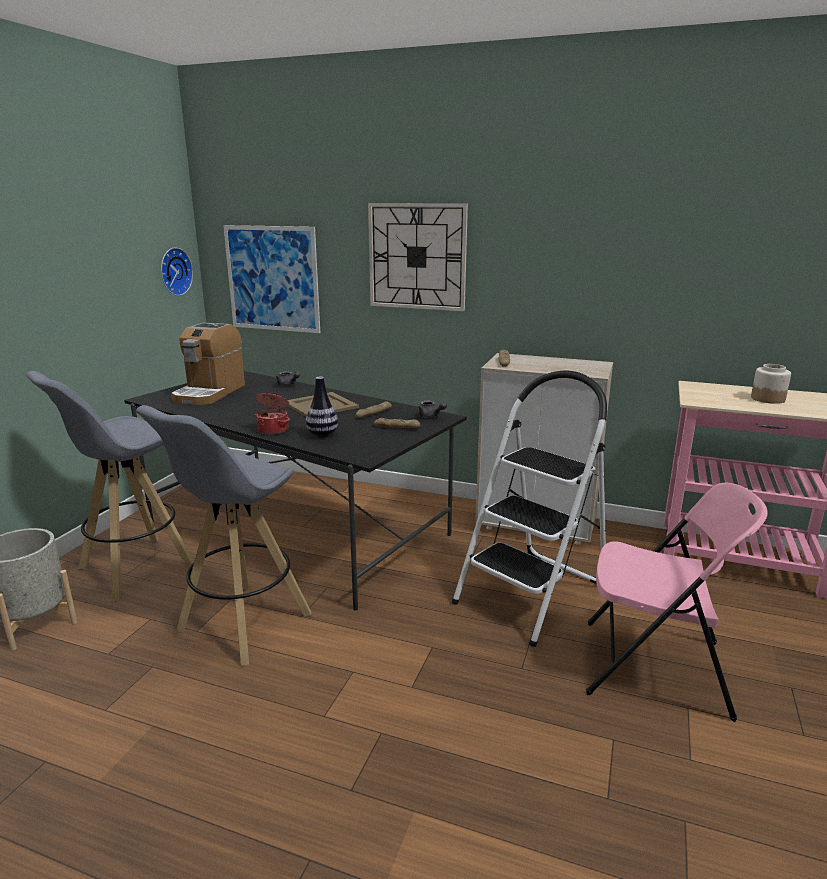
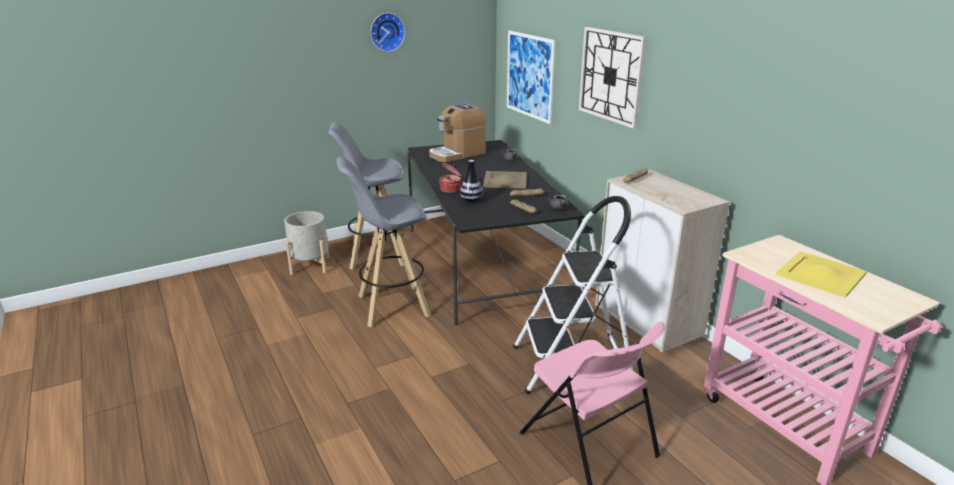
camera: 40 degrees right, 5 degrees up
(174, 271) = (469, 62): wall clock -> wall clock (386, 32)
(768, 399) = (821, 274): jar -> yellow tray

